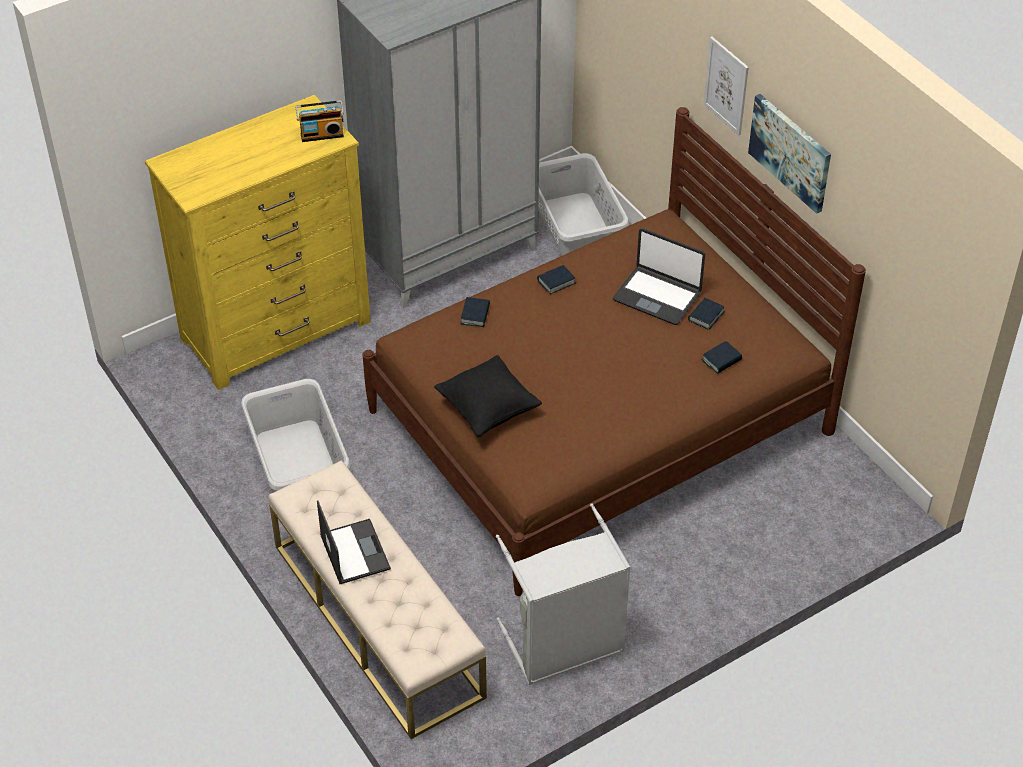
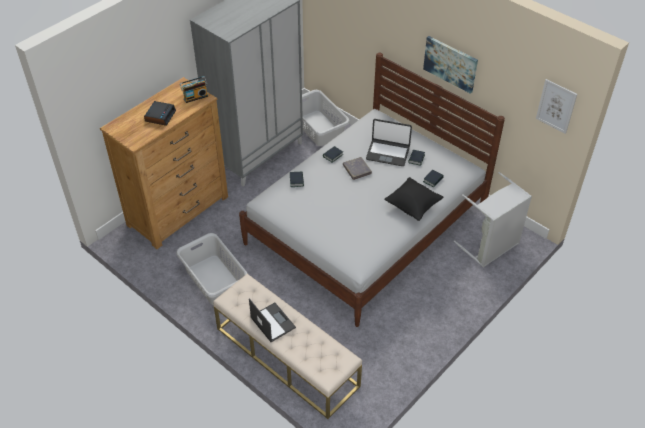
camera: 15 degrees left, 0 degrees up
(251, 158) = (160, 116): none -> alarm clock
(276, 330) = (178, 211): yellow dresser -> brown dresser
(488, 410) = (322, 230): black pillow -> black pillow (413, 206)
(564, 646) = (391, 348): grey laundry basket -> grey laundry basket (491, 247)
(590, 315) = (357, 169): none -> grey book
(599, 421) = (366, 225): brown bed -> white bed
(726, 85) = (406, 35): picture -> picture (556, 106)

